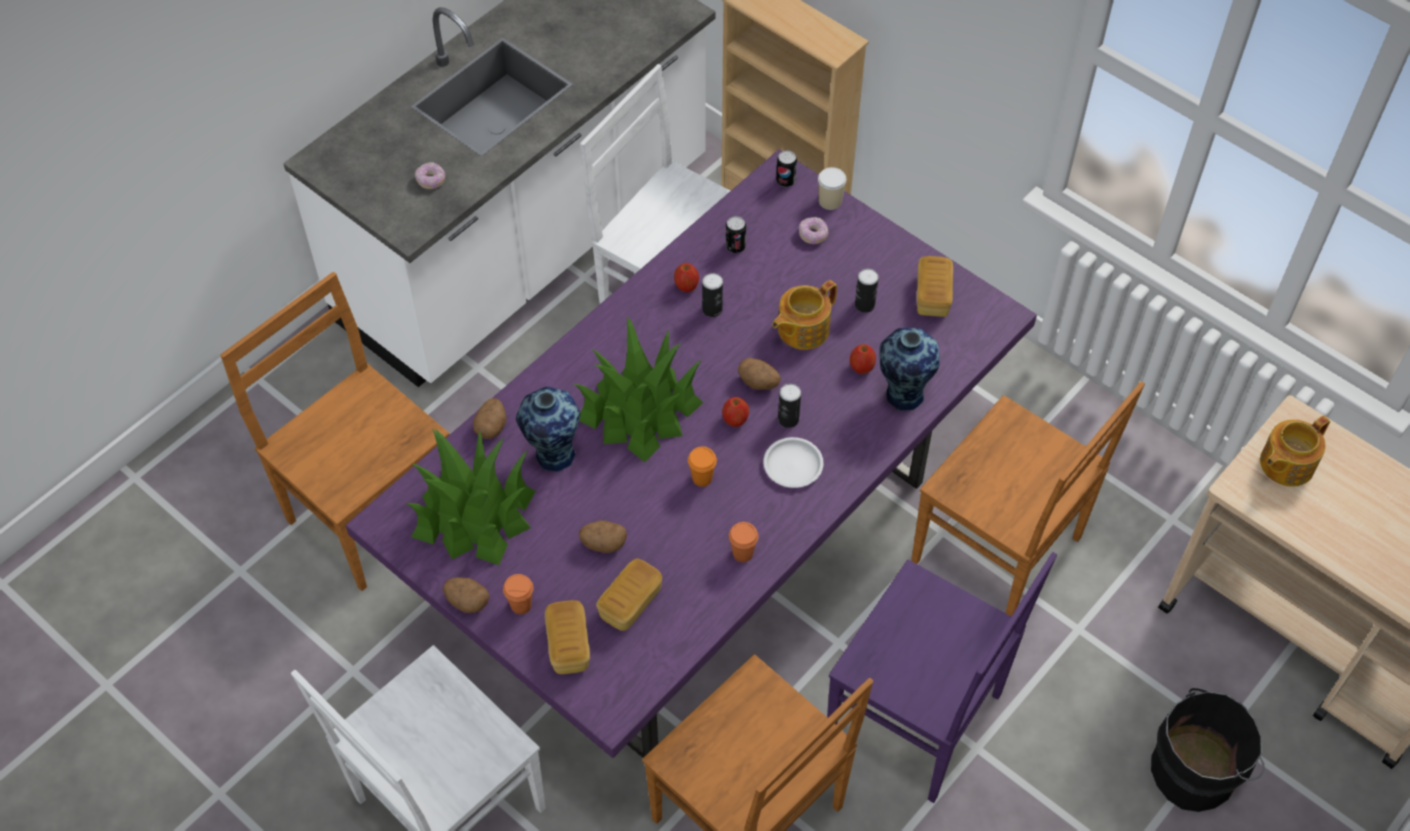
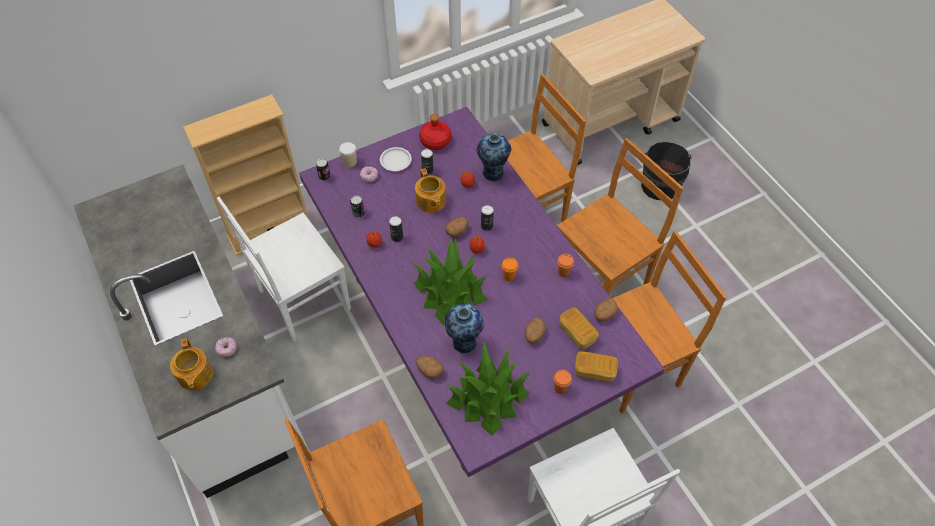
camera: 70 degrees left, 0 degrees up
(467, 601) = (548, 416): potato -> potato (604, 315)
(793, 465) = (517, 233): white plate -> white plate (396, 161)
(918, 719) = (602, 277): purple chair -> brown chair
(932, 296) = (435, 141): bread -> red bottle
(1285, 464) = (587, 55): teapot -> teapot (195, 375)

